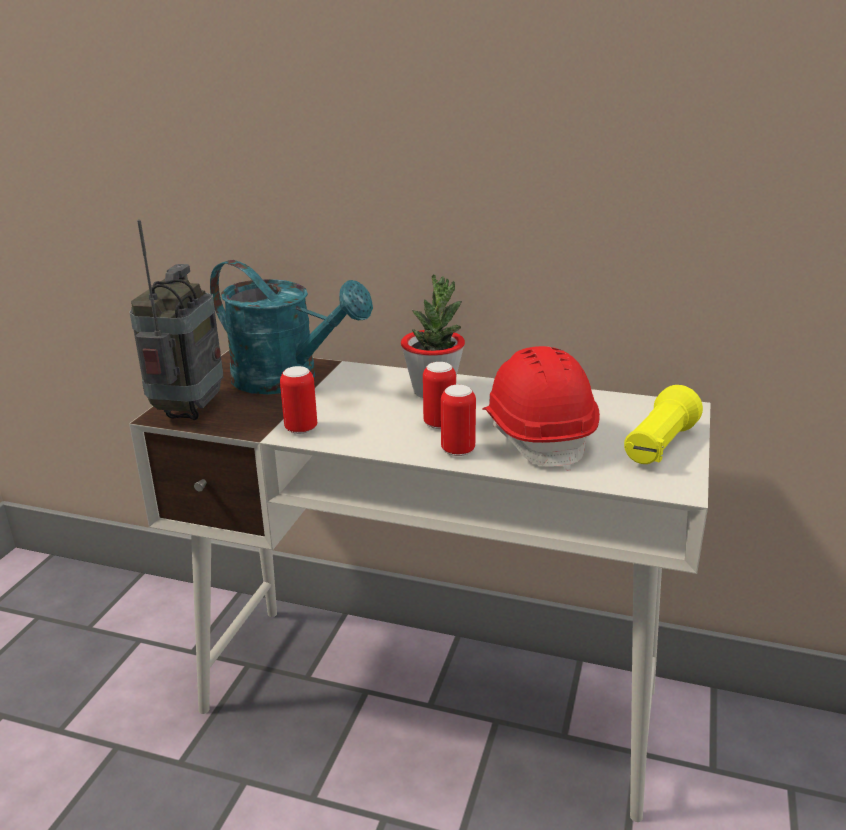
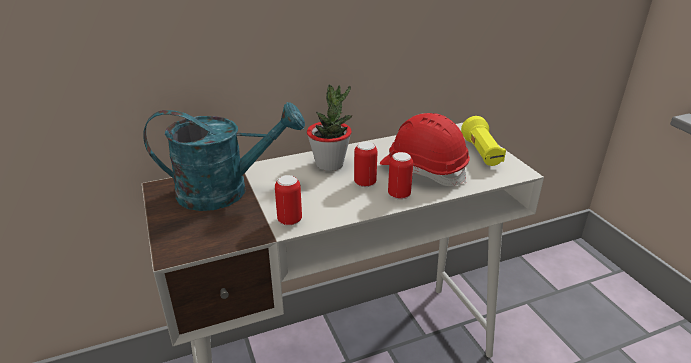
camera: 40 degrees left, 5 degrees up
(189, 410) = (188, 241): radio -> none

